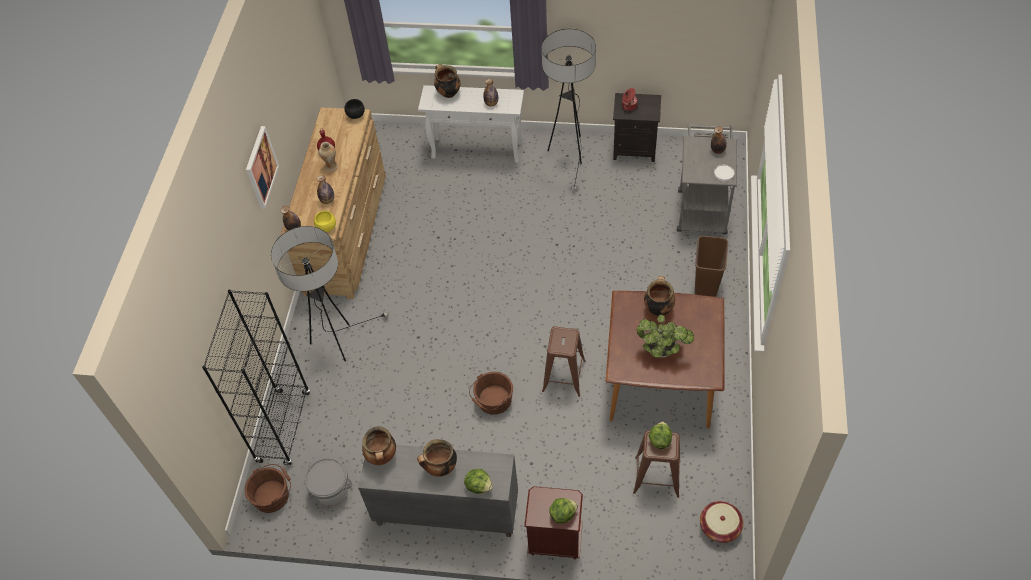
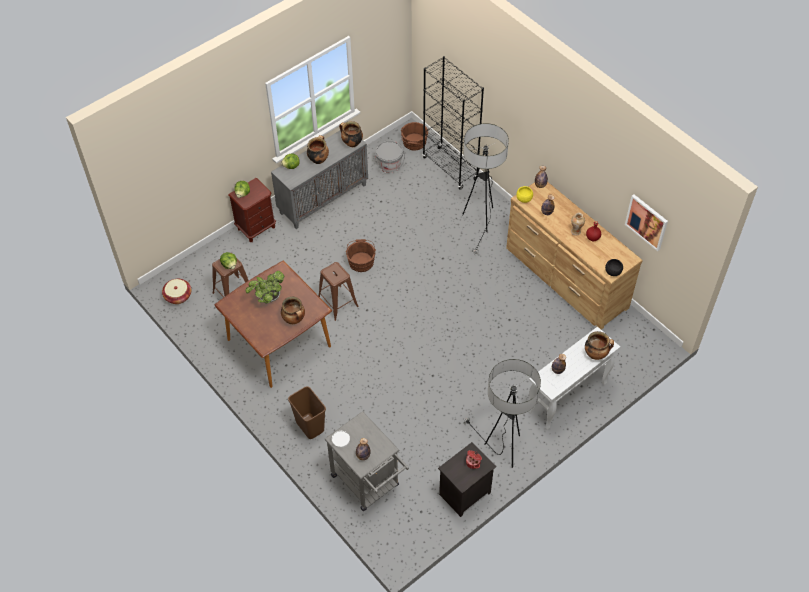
camera: 130 degrees right, 0 degrees up
(260, 167) = (560, 141): picture -> picture (647, 222)

